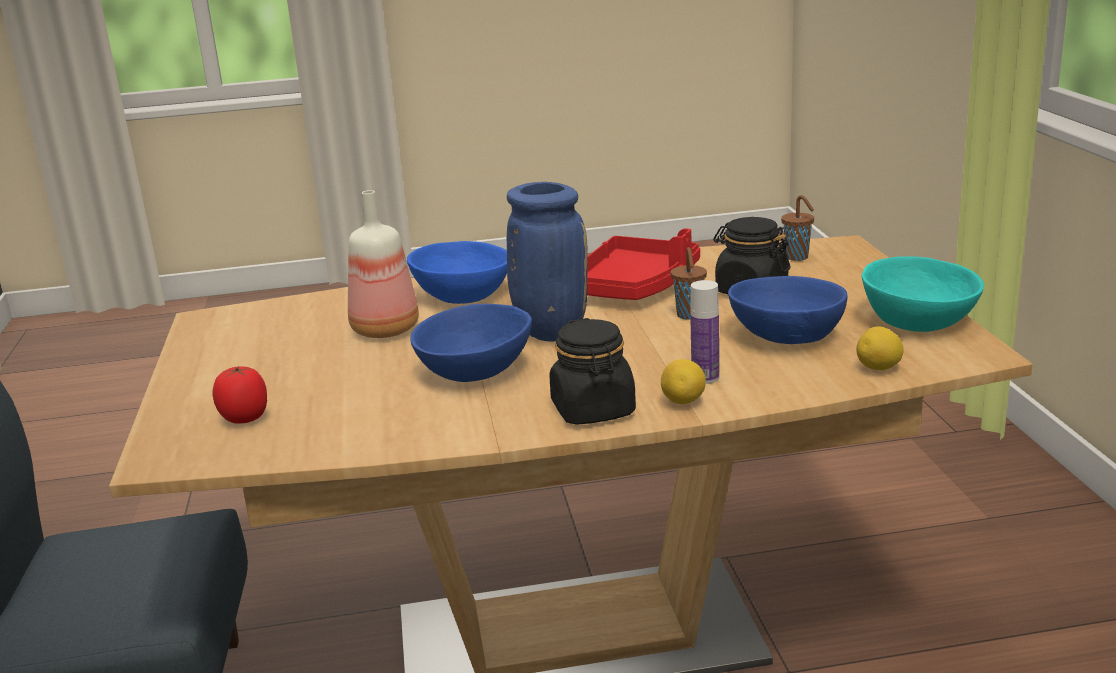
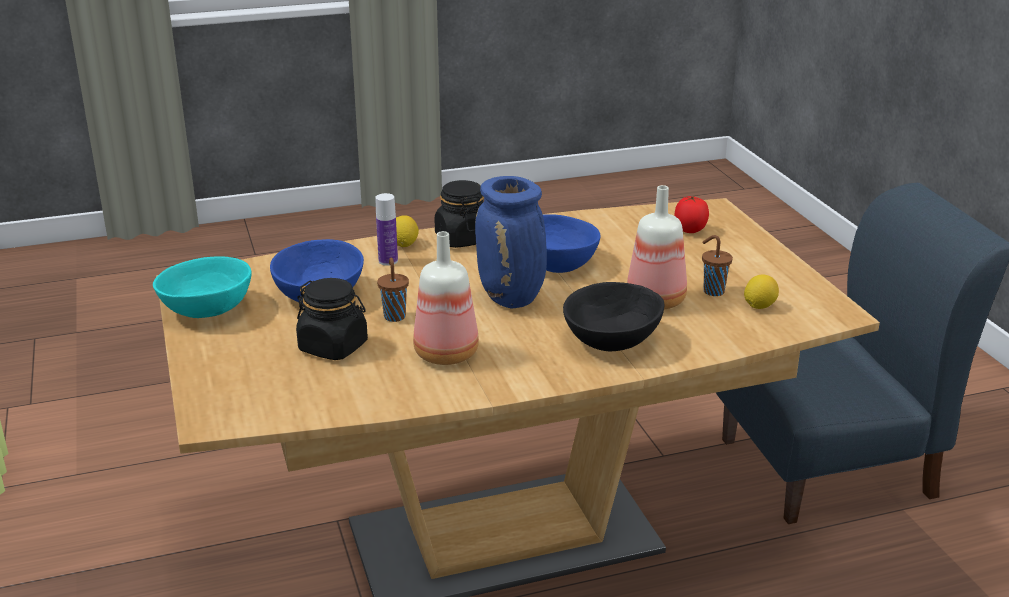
camera: 170 degrees right, 5 degrees up
(462, 296) = (612, 340): blue bowl -> black bowl
(634, 286) = (445, 353): red tray -> bottle
(798, 258) = (269, 397): brown cup -> brown cup (712, 291)
(879, 368) = (265, 268): lemon -> lemon (759, 306)

